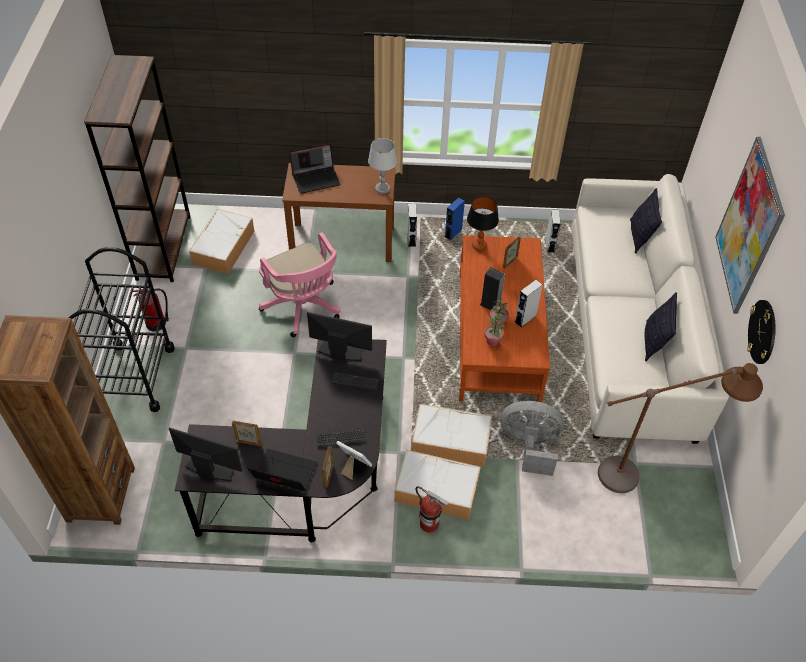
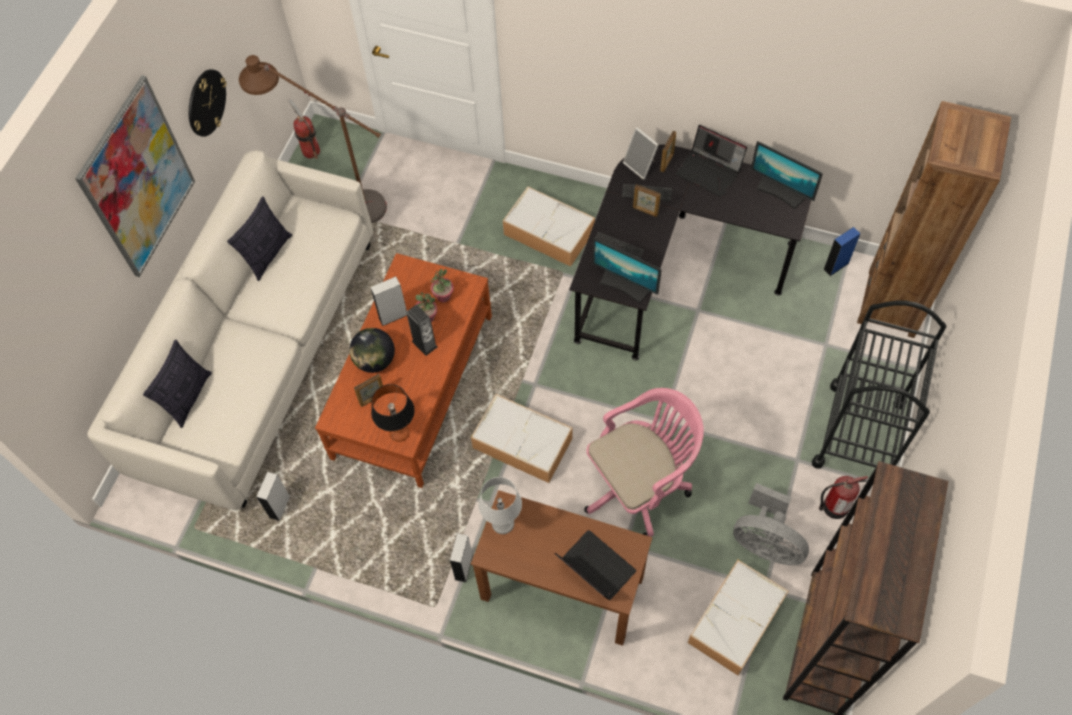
camera: 160 degrees left, 10 degrees up
(249, 442) = (739, 209): picture frame -> picture frame (645, 211)
(304, 308) = (640, 484): pink office chair -> pink office chair turned 75 degrees clockwise
(316, 178) = (594, 568): laptop -> laptop turned 45 degrees clockwise
(429, 524) = (567, 204): fire extinguisher -> fire extinguisher (311, 151)
(449, 440) = (518, 277): storage box -> storage box (524, 443)
(453, 233) = (401, 563): blue speaker -> blue speaker (836, 266)
(522, 286) = (375, 360): none -> globe
(529, 446) = (438, 253): grey fan -> grey fan (765, 543)

